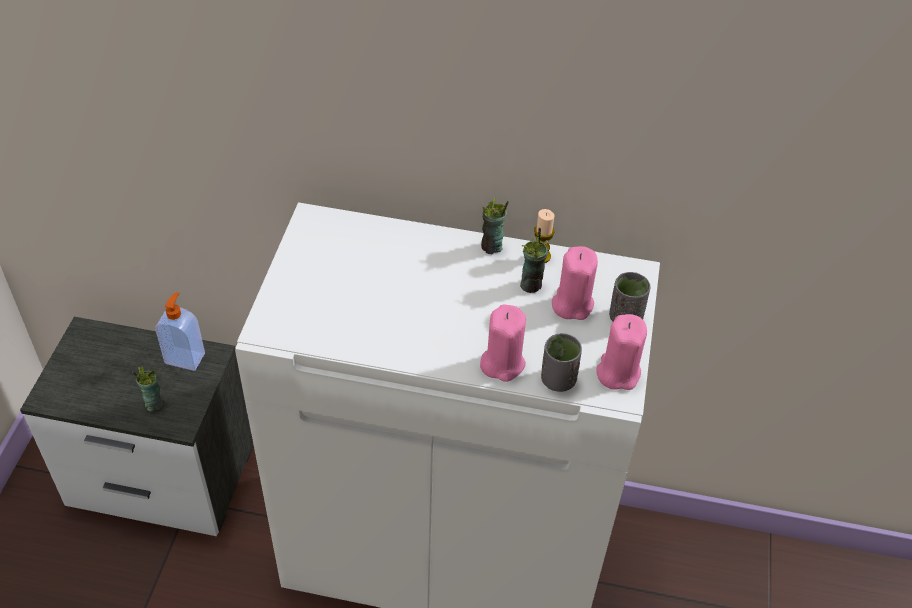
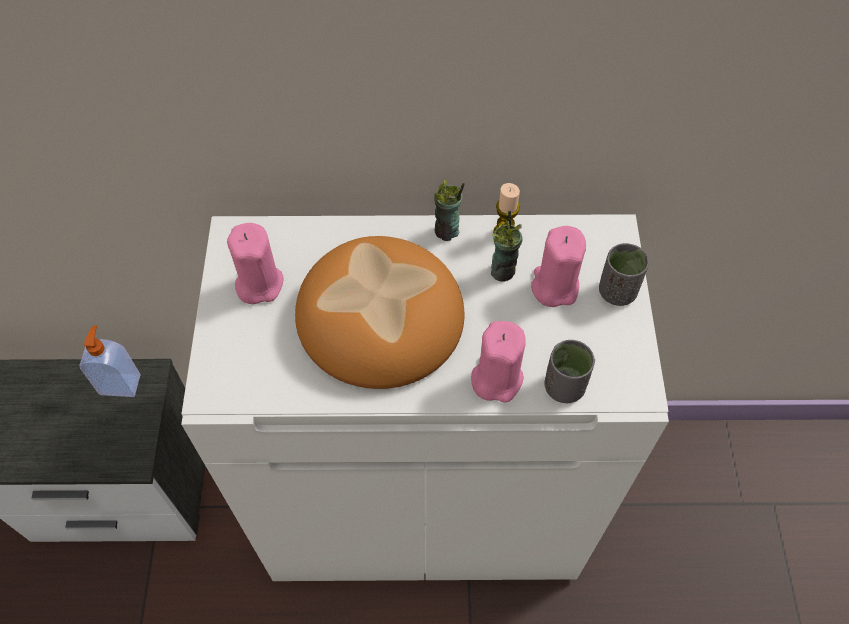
camera: 10 degrees left, 10 degrees up
(154, 403) = (98, 444): cup -> none
(419, 301) = (382, 317): none -> bread
(618, 372) = (627, 363): pink candle -> pink candle (259, 283)

